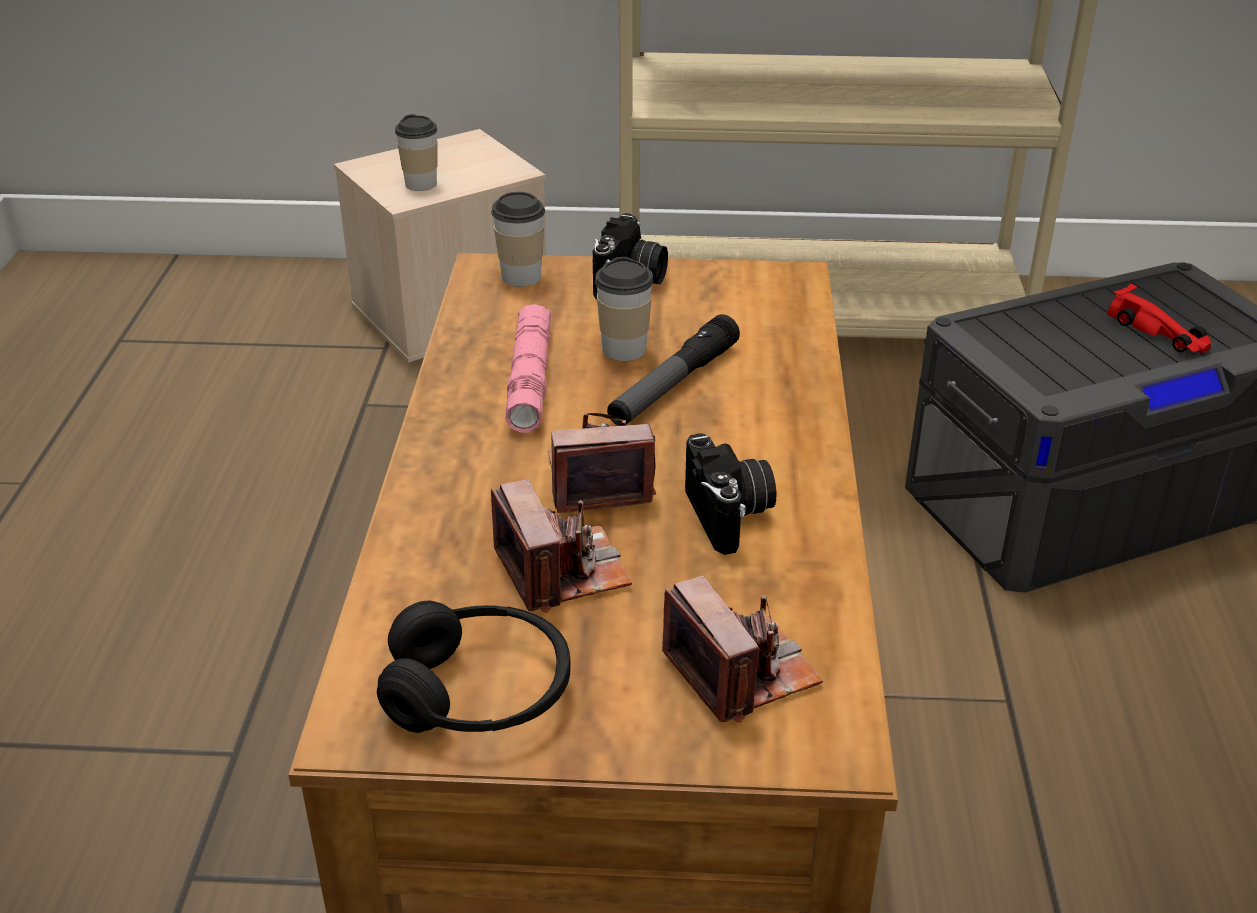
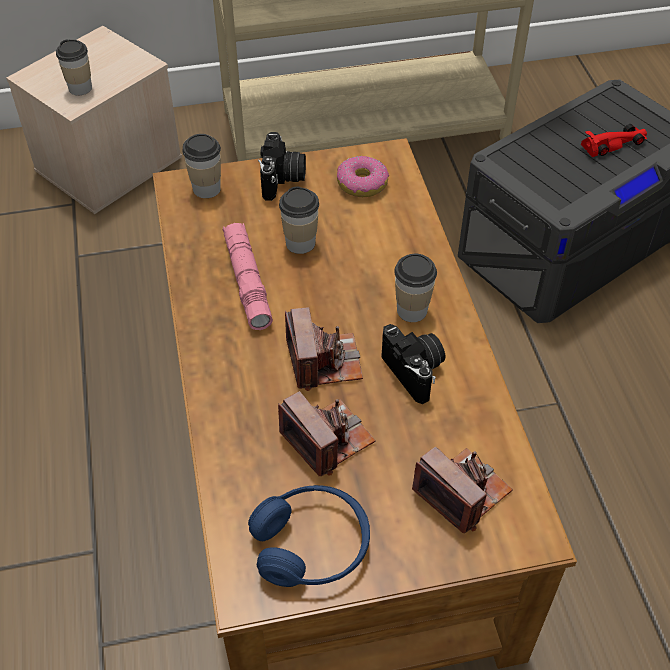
camera: 15 degrees left, 15 degrees up
(478, 693) = (311, 545): black headphones -> blue headphones
(597, 482) = (323, 361): camera -> camera turned 105 degrees clockwise
(673, 384) = (343, 268): flashlight -> none
(741, 300) = (362, 184): none -> donut
(754, 445) = (412, 310): none -> cup
(1159, 333) = (614, 143): red toy car -> red toy car turned 60 degrees counterclockwise

